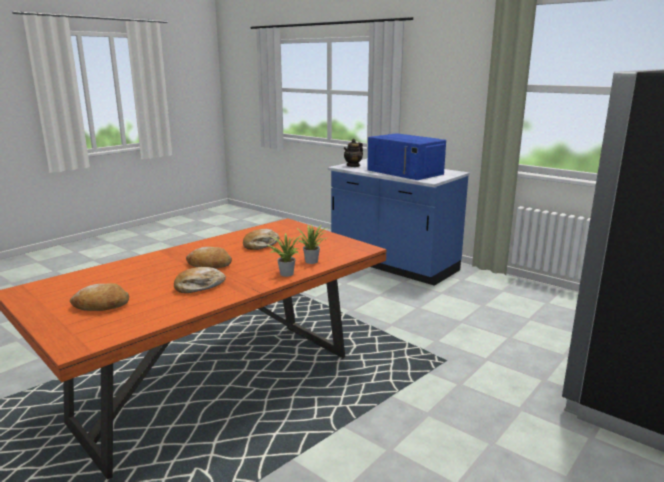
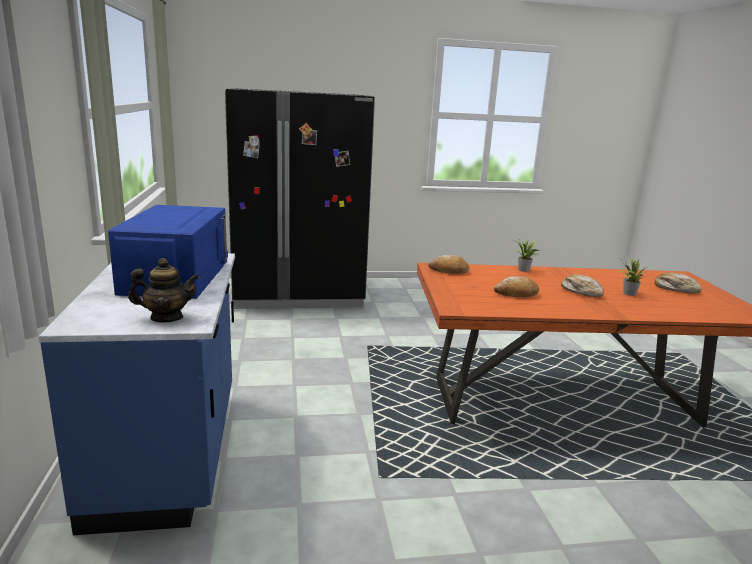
camera: 140 degrees left, 0 degrees up
(199, 286) = (597, 280): bread -> bread (449, 271)
(313, 261) = (491, 271): potted plant -> potted plant (627, 293)

